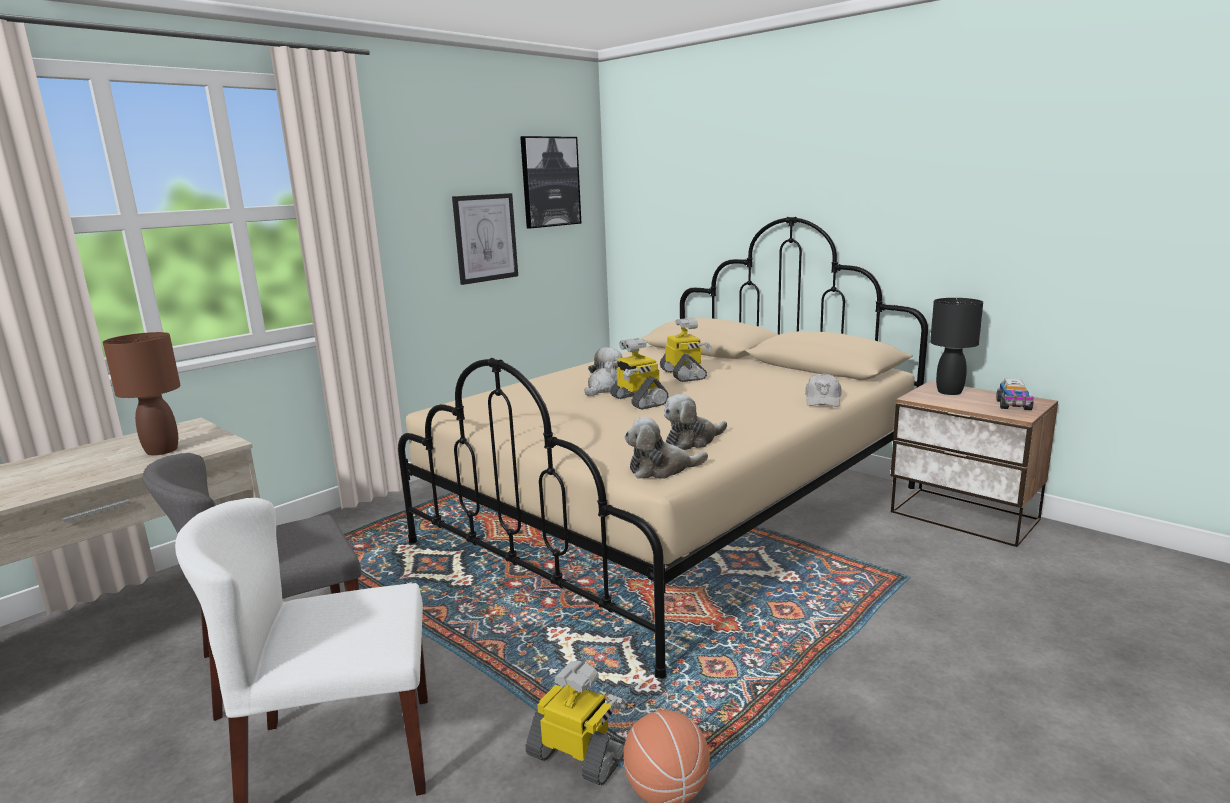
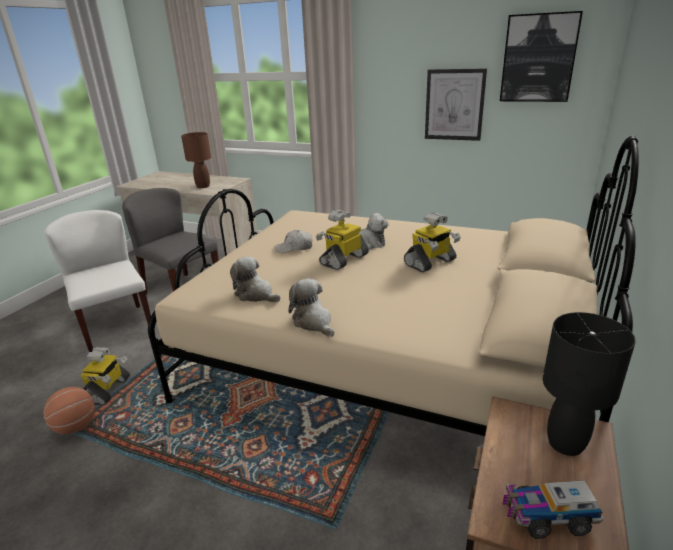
camera: 70 degrees right, 10 degrees up
(661, 469) = (197, 294): plush toy -> plush toy (313, 322)
(823, 400) = (393, 337): white cap -> white cap (294, 248)

